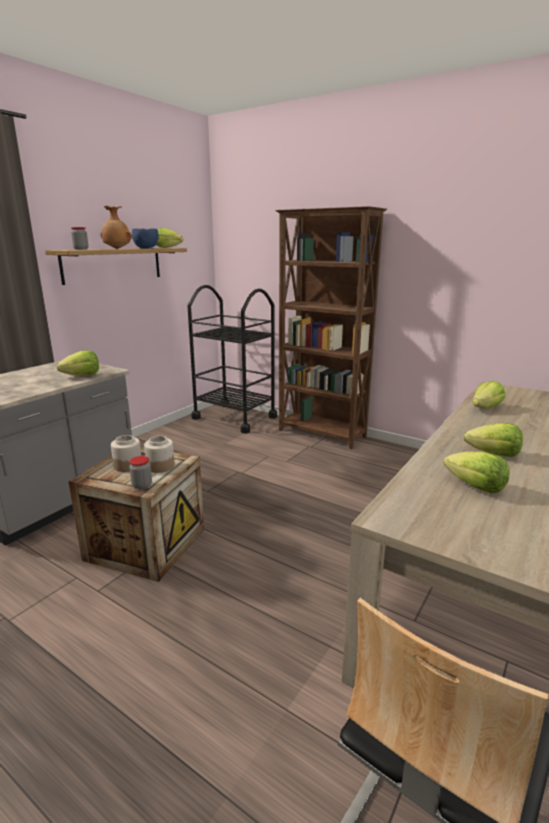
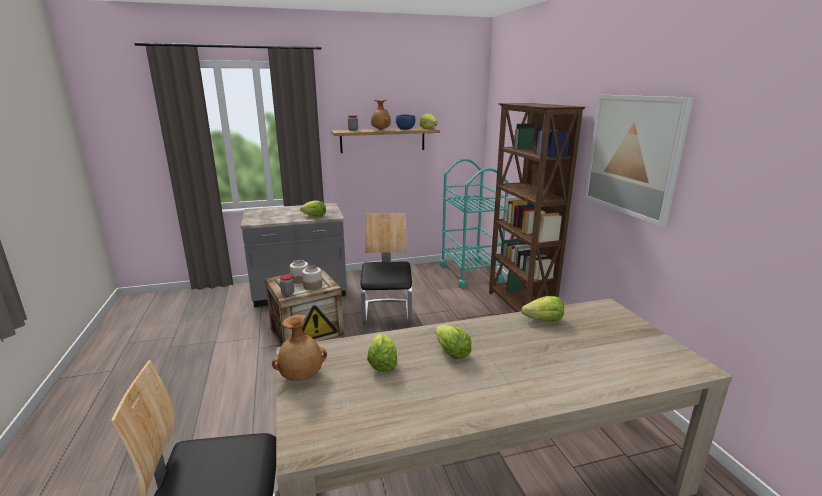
camera: 40 degrees right, 0 degrees up
(209, 482) = (387, 313): none -> chair
(234, 418) = (470, 273): black cart -> turquoise cart
(447, 534) = (301, 376): none -> brown vase
(457, 249) = (632, 155): none -> picture

